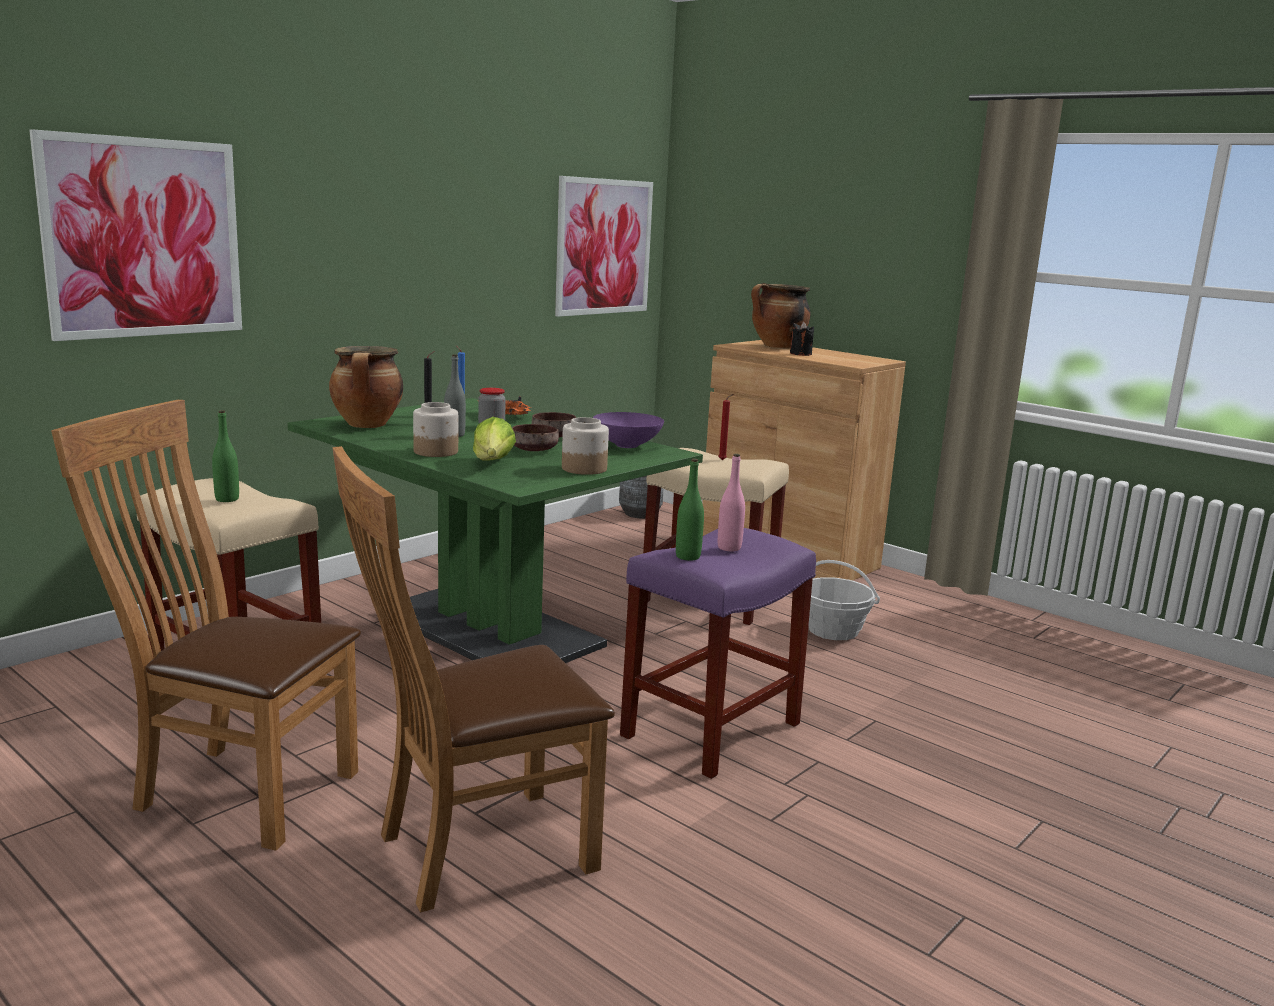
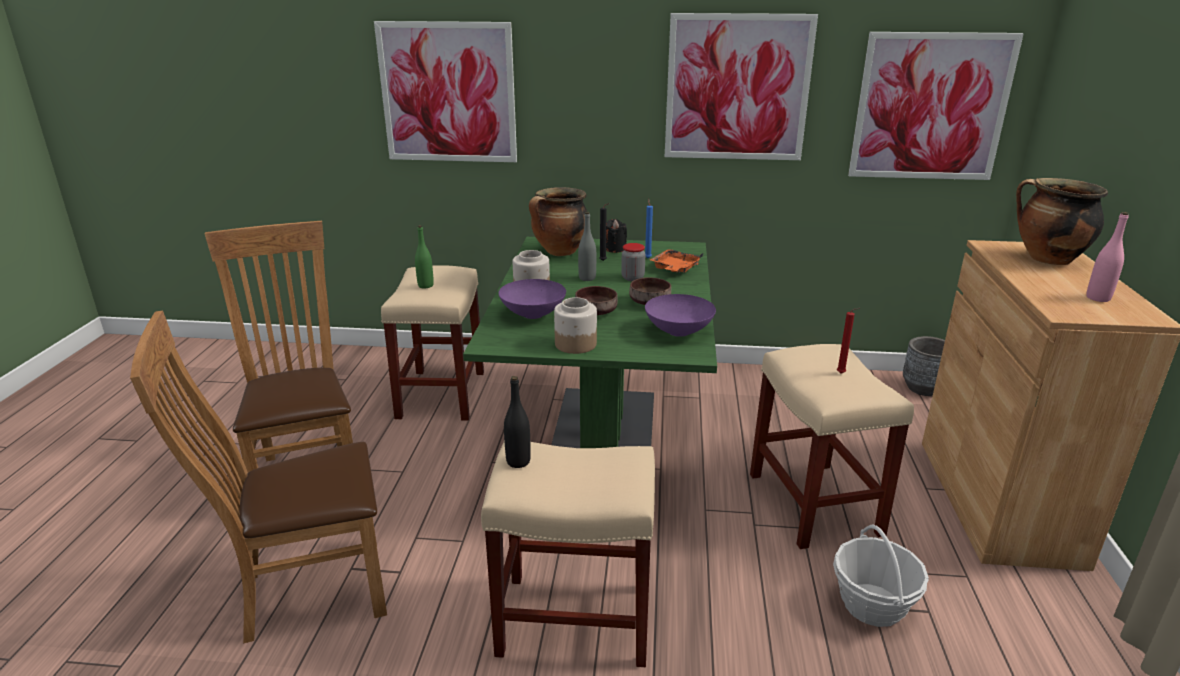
camera: 55 degrees right, 10 degrees up
(464, 230) = (737, 88): none -> picture
(473, 852) = (304, 592): brown chair -> brown chair turned 45 degrees counterclockwise
(492, 463) = (534, 315): lettuce -> purple bowl
(688, 556) = (518, 461): green bottle -> black bottle
(710, 731) = (572, 619): purple stool -> beige stool
(729, 548) = (579, 470): pink bottle -> pink bottle (1098, 298)
(800, 354) = (1040, 277): black candle -> black candle (615, 249)

